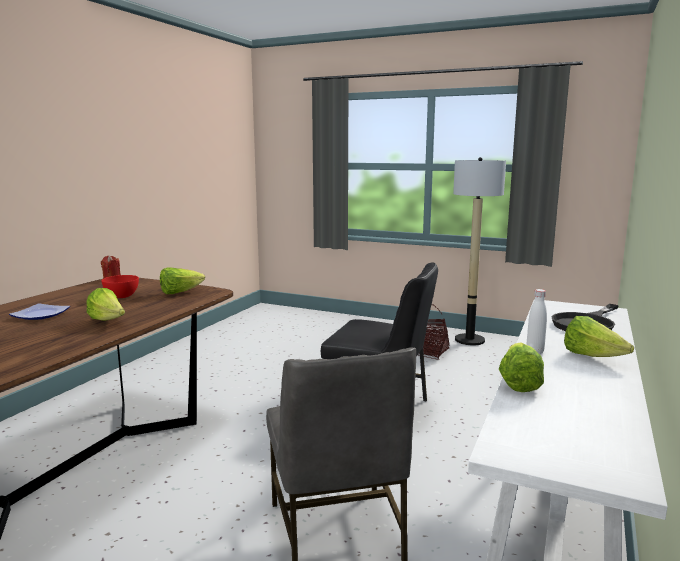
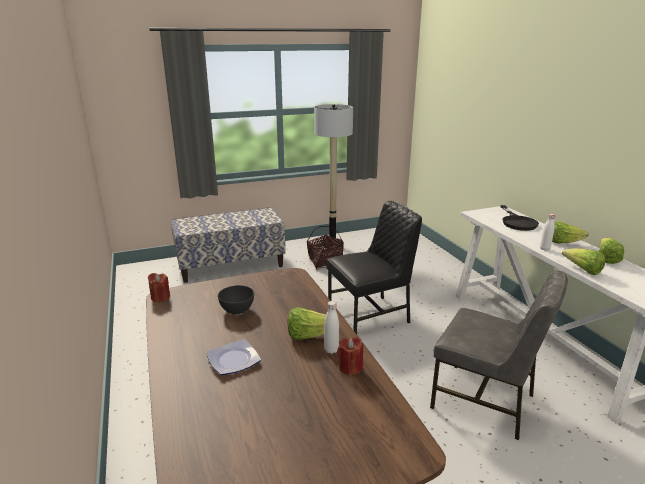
camera: 45 degrees left, 10 degrees up
(69, 344) = (350, 367): none -> red candle
(93, 332) = (331, 350): none -> white bottle
(122, 296) = (237, 310): red bowl -> grey bowl
(180, 292) = (270, 286): lettuce -> lettuce (606, 259)
(338, 327) = (231, 265): none -> bench

